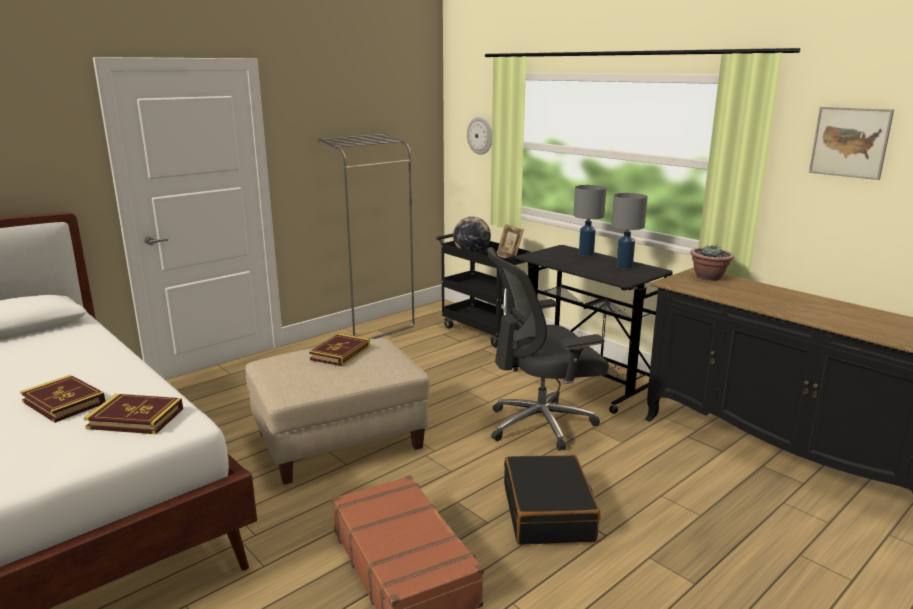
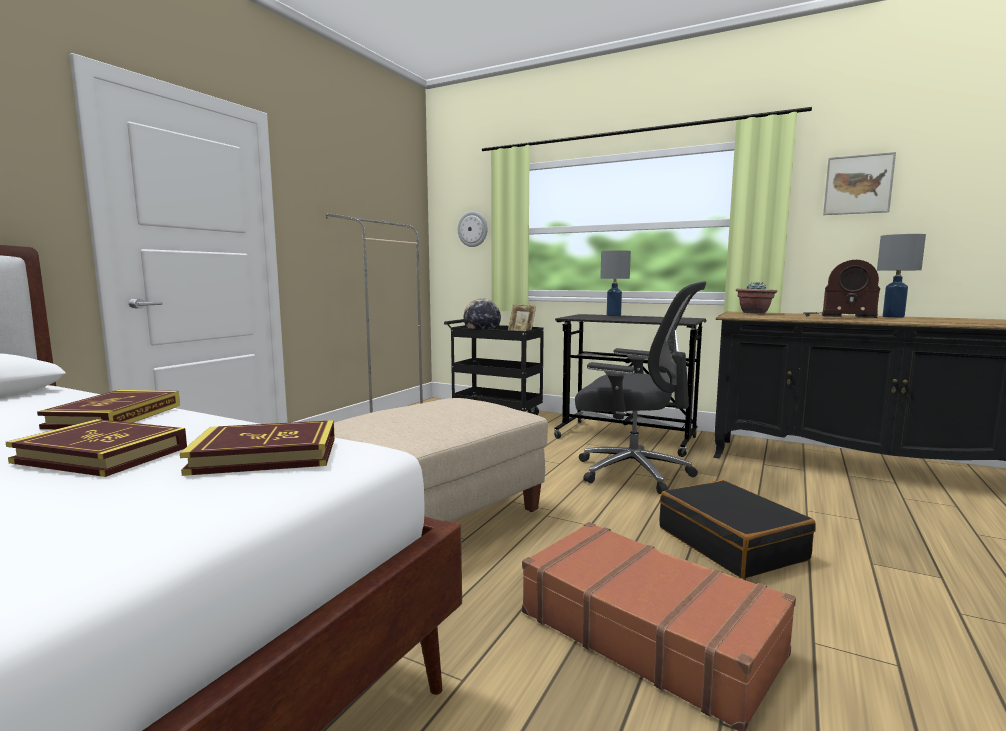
camera: 20 degrees left, 10 degrees down
(340, 353) = (432, 406): book -> book (115, 416)
(542, 424) = (631, 473): office chair -> office chair turned 120 degrees counterclockwise
(624, 266) = (662, 318): grey table lamp -> grey table lamp (893, 317)
(775, 300) = (837, 316): none -> radio

